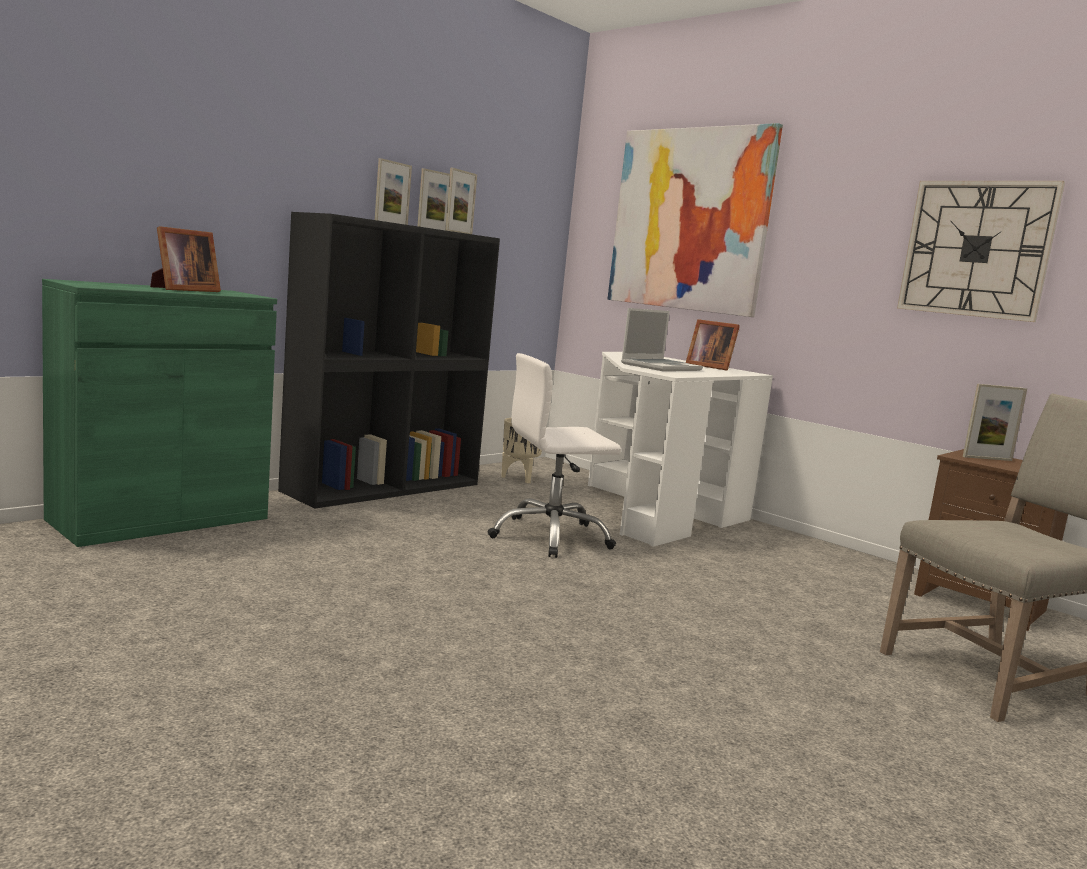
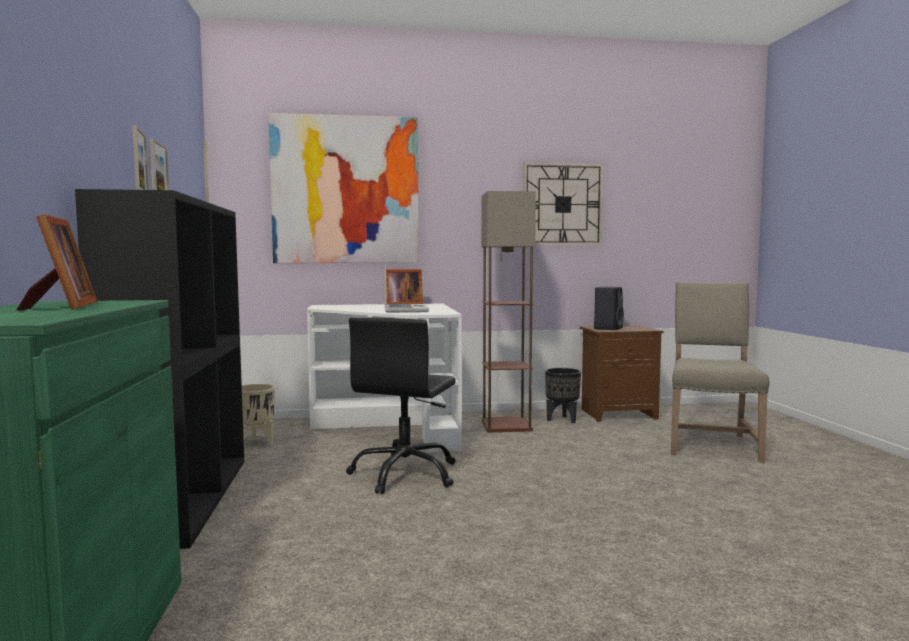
camera: 50 degrees left, 5 degrees down
(550, 537) = (405, 474): white office chair -> black office chair
(777, 552) = (505, 426): none -> floor lamp
(870, 575) = (561, 419): none -> black planter
(987, 458) = (608, 328): picture frame -> black speaker

